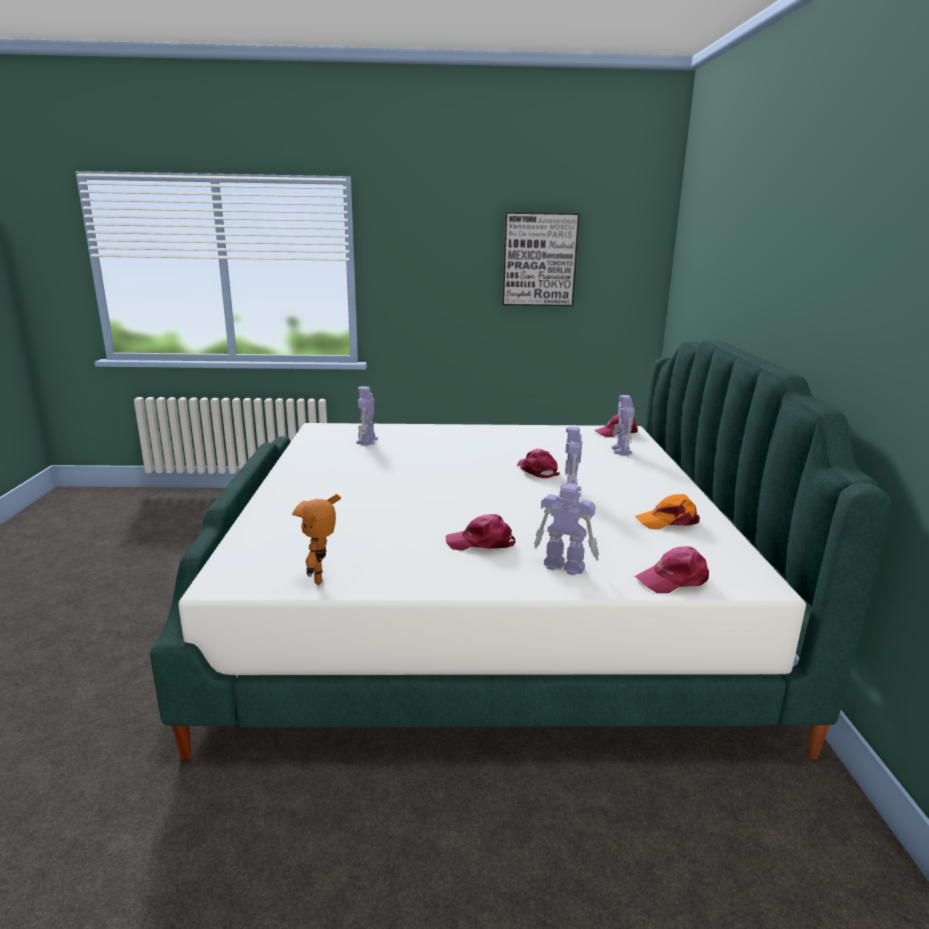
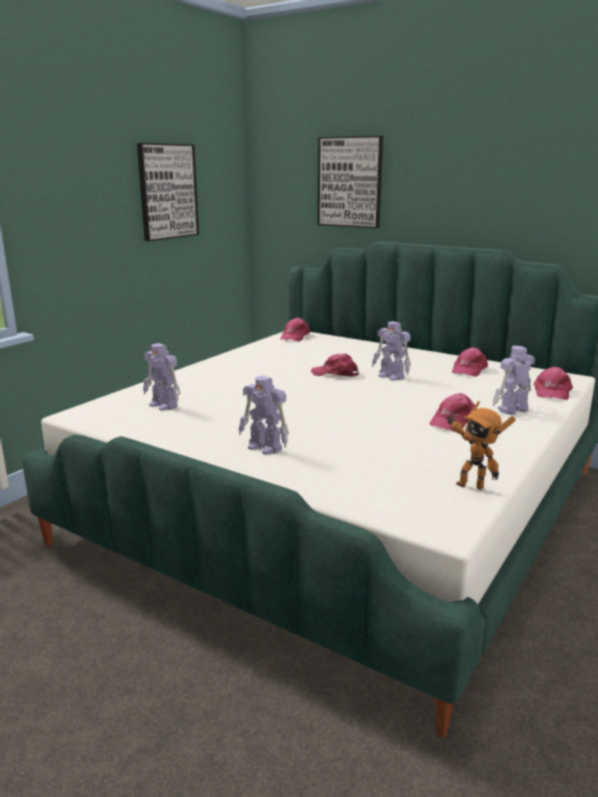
camera: 55 degrees left, 0 degrees up
(621, 451) = (333, 345): toy robot -> toy robot (265, 448)
(668, 521) = (468, 369): orange cap -> pink cap
(722, 261) = (350, 182): none -> picture

